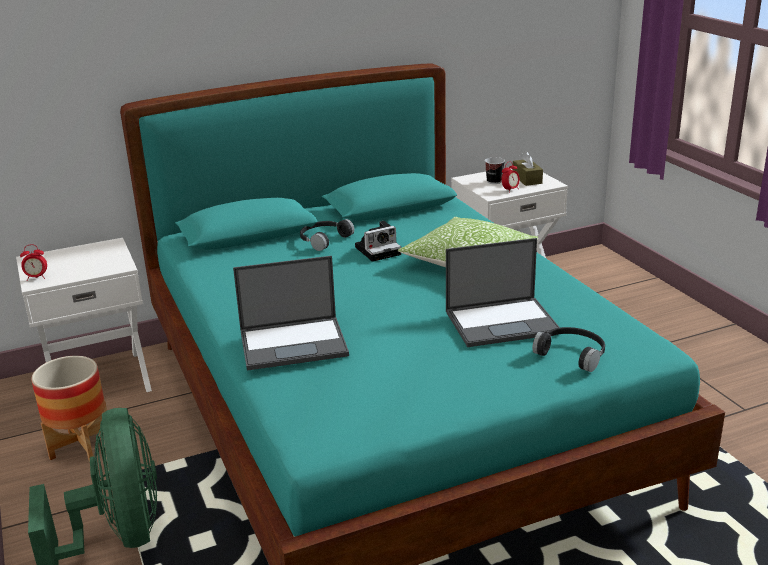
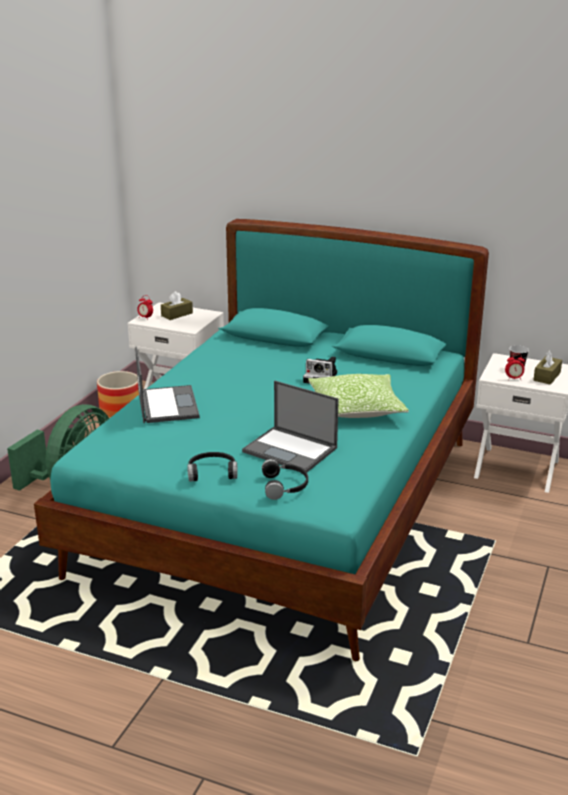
camera: 45 degrees right, 0 degrees up
(71, 259) = (177, 314): none -> brown tissue box
(294, 343) = (167, 404): laptop -> laptop turned 135 degrees counterclockwise
(323, 240) = (306, 357): black headphones -> black headphones (212, 472)

